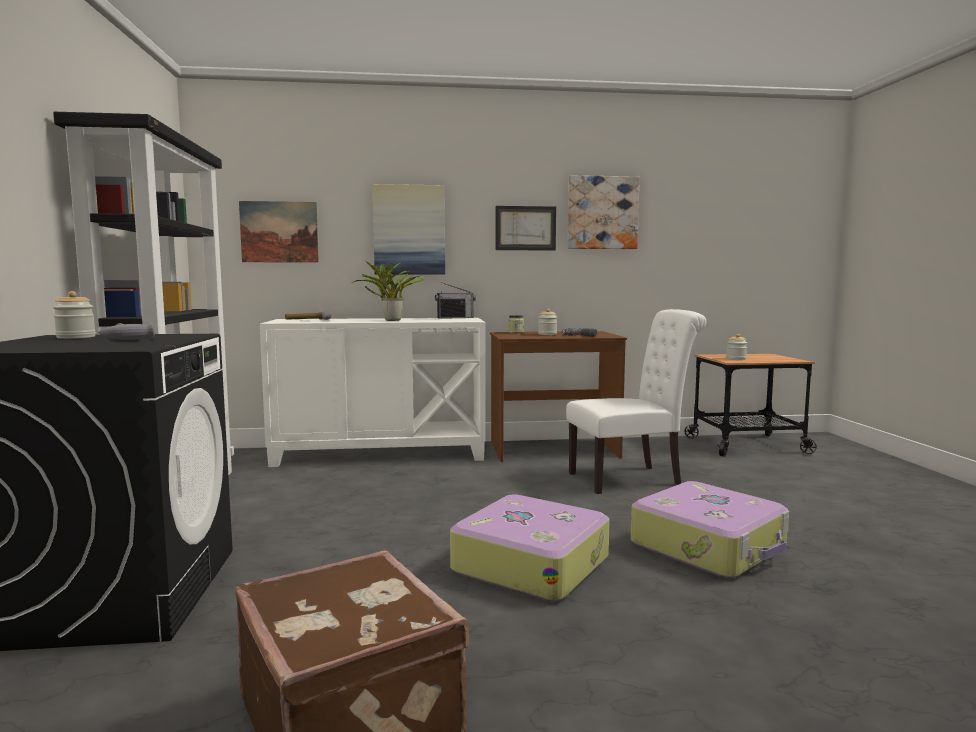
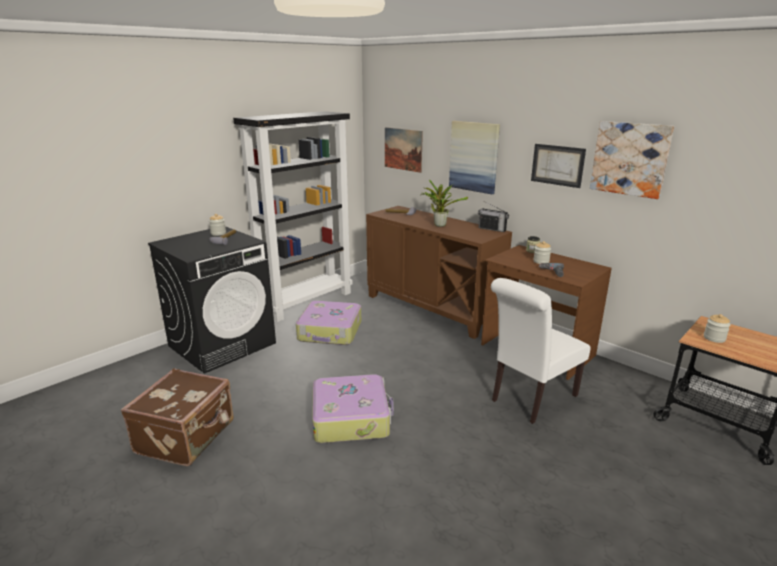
camera: 50 degrees right, 15 degrees up
(380, 453) = (432, 308): white cabinet -> brown cabinet
(631, 478) = (530, 399): white chair -> white chair turned 105 degrees clockwise
(709, 546) = (453, 469): suitcase -> suitcase (330, 331)

